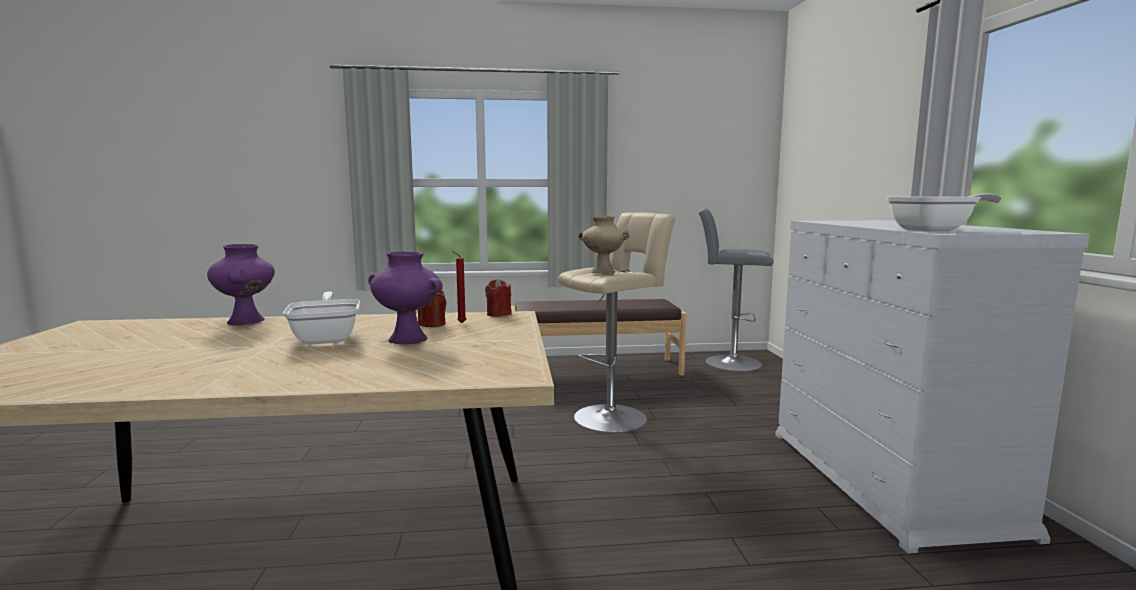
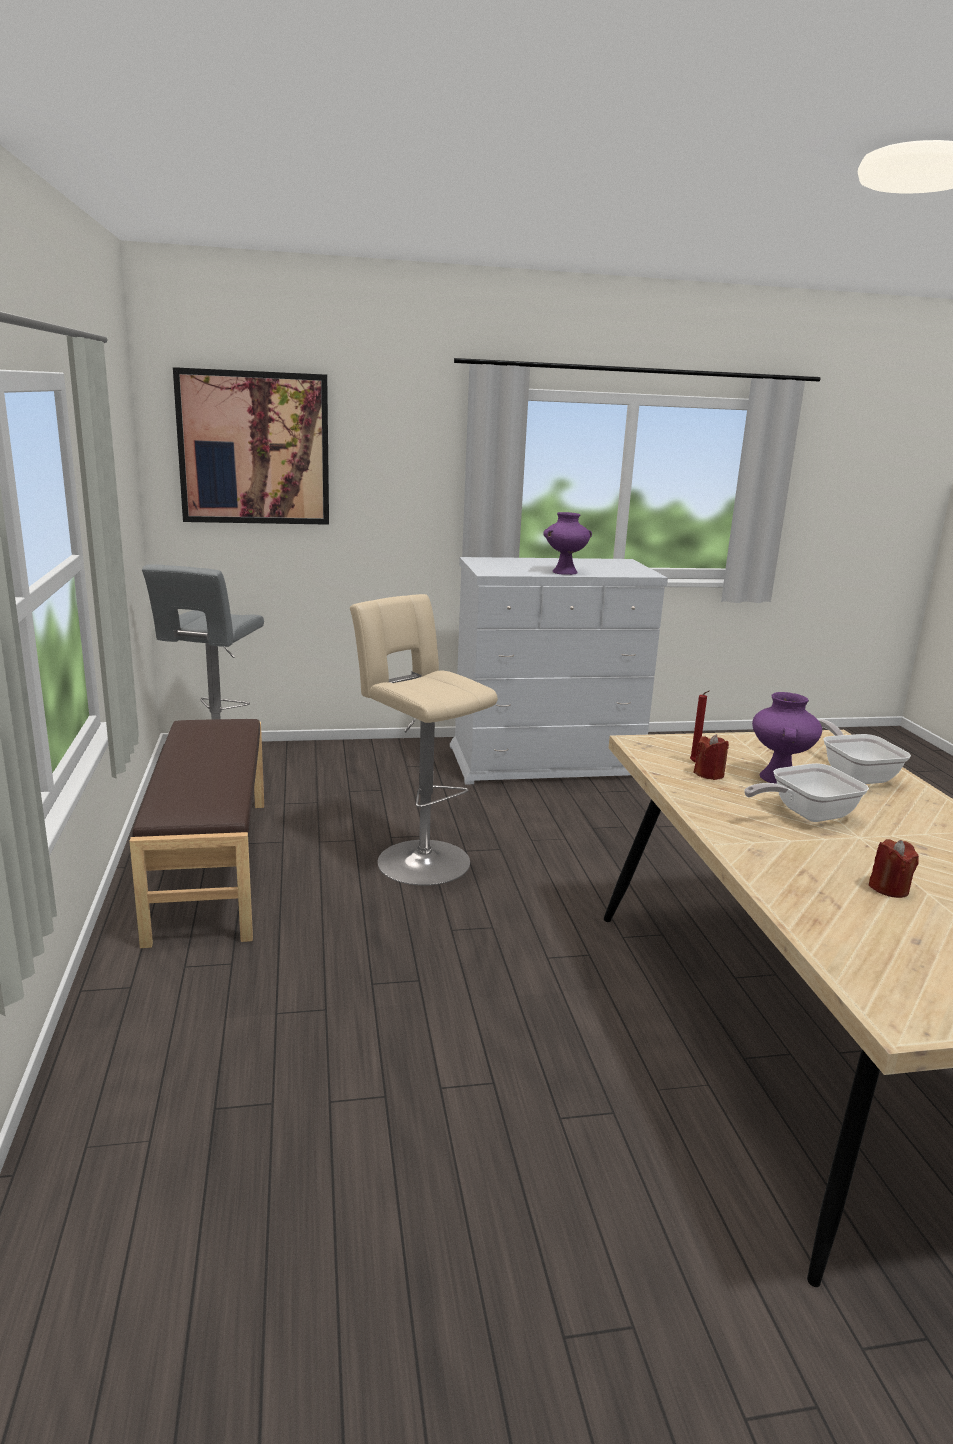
camera: 95 degrees left, 10 degrees up
(247, 321) = (776, 881): purple vase -> purple vase (565, 572)
(499, 314) = (640, 748): red candle -> red candle (889, 888)
(602, 272) = (438, 687): beige vase -> none
(818, 133) = (254, 448): none -> picture
(936, 230) = (624, 571): frying pan -> frying pan (854, 774)

